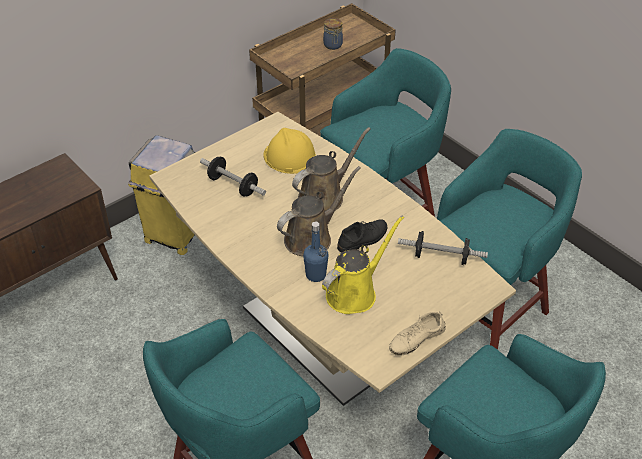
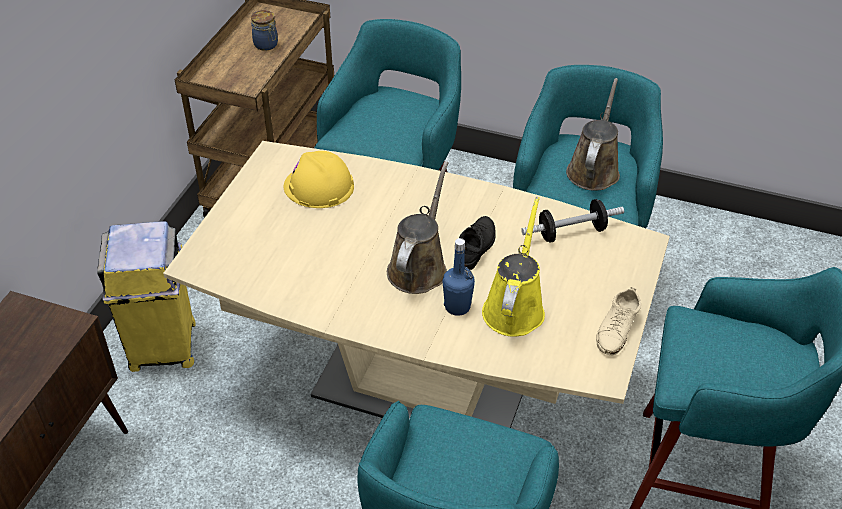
camera: 30 degrees left, 0 degrees up
(233, 185) = (279, 245): dumbbell -> none
(324, 196) = (395, 216): brown watering can -> brown watering can (594, 169)

